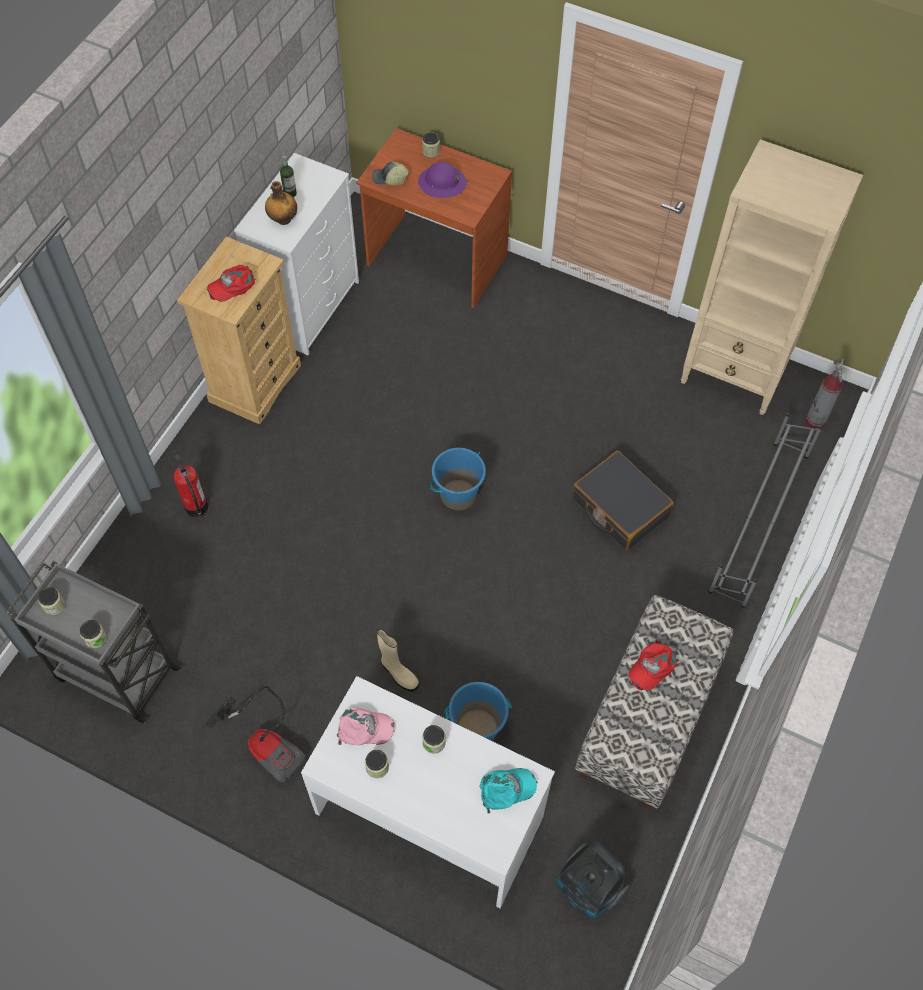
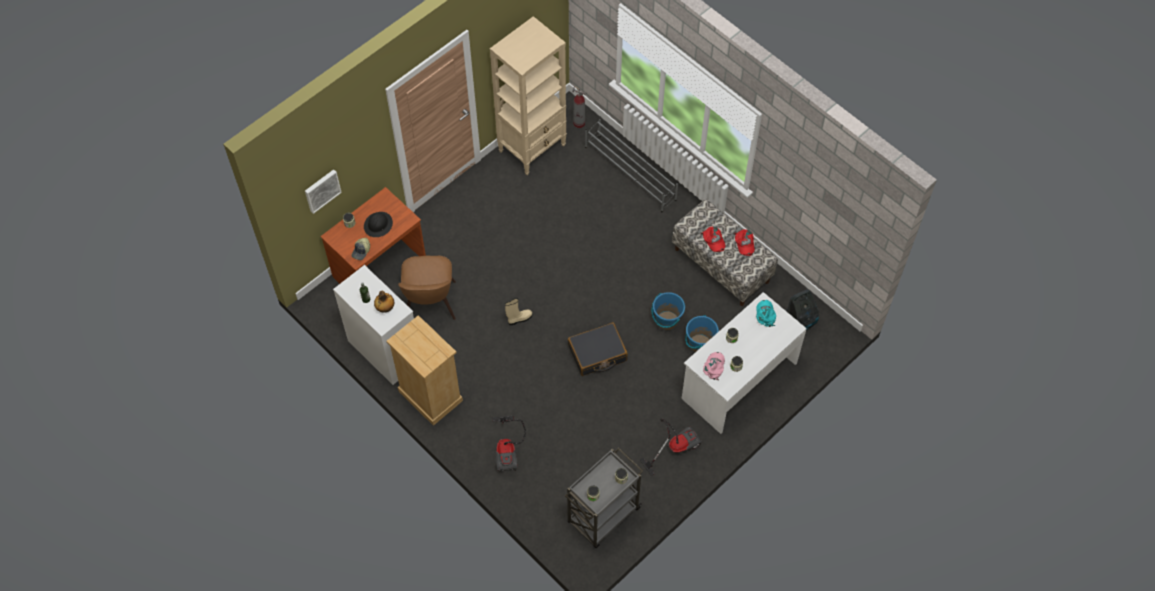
camera: 70 degrees left, 0 degrees up
(196, 507) = (508, 449): fire extinguisher -> vacuum cleaner
(232, 285) = (426, 345): red cap -> red cap (744, 243)
(398, 673) = (655, 372): beige boot -> beige boot (519, 319)
(405, 334) = (429, 303): none -> brown chair
(418, 58) = (321, 190): none -> picture
(442, 183) = (378, 225): purple hard hat -> black hard hat
(458, 495) = (555, 310): blue bucket -> blue bucket (667, 320)
(619, 507) = (595, 234): black suitcase -> black suitcase (597, 353)

